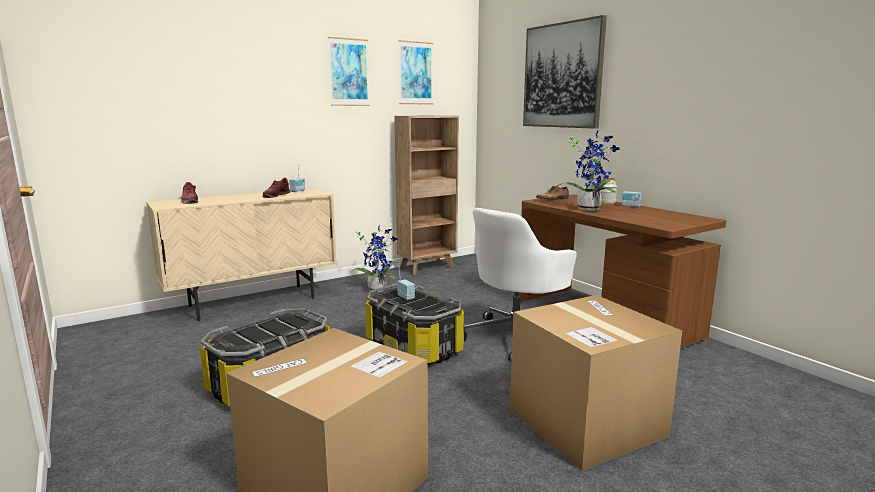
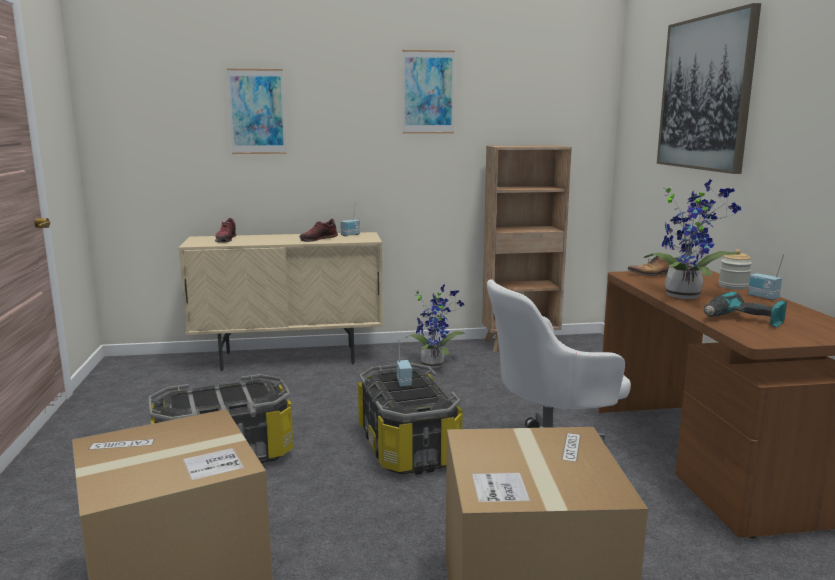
camera: 25 degrees right, 0 degrees up
(416, 73) = (522, 90): picture -> picture (257, 112)
(642, 218) = (743, 320): none -> power drill

